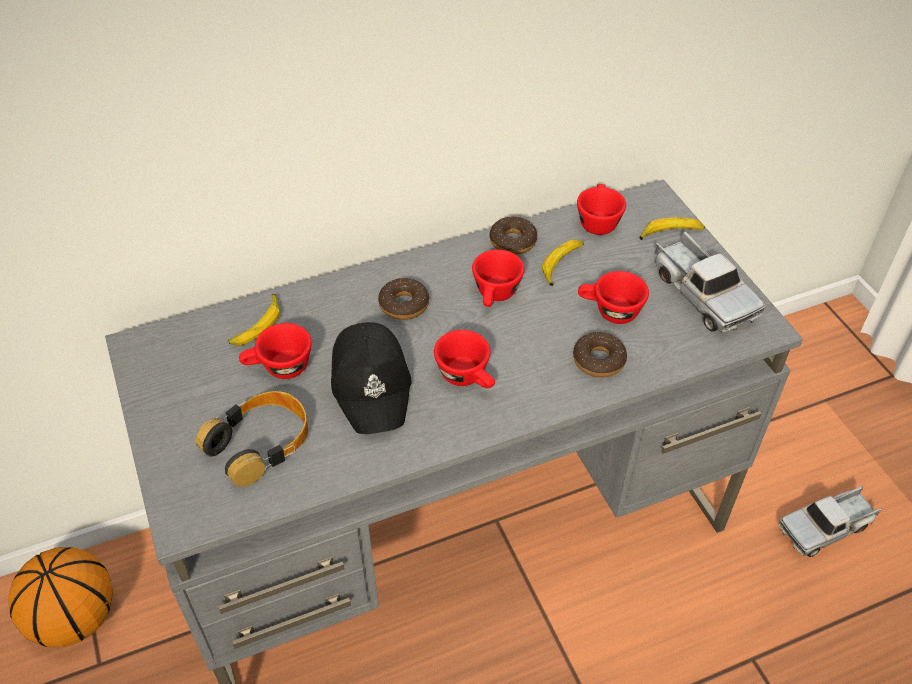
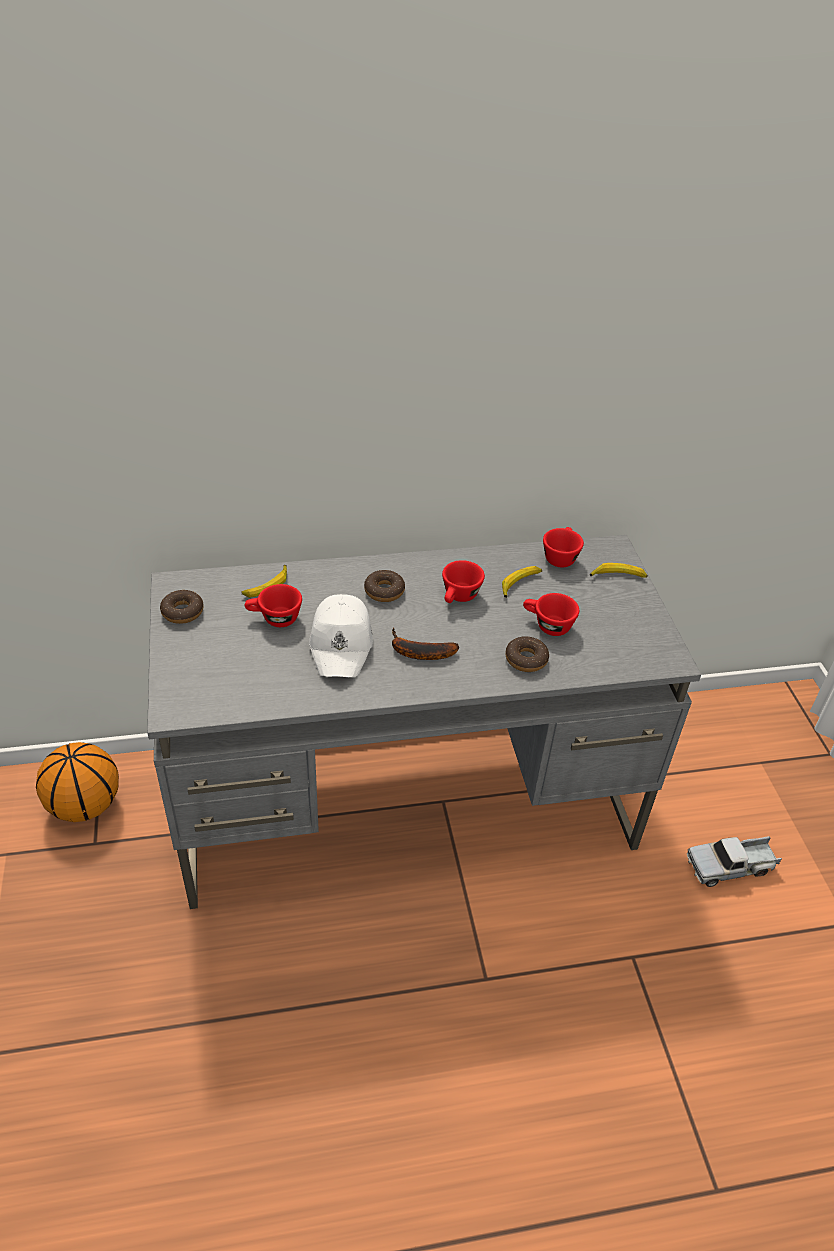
camera: 10 degrees right, 5 degrees down
(260, 443) = (245, 668): headphones -> none
(372, 384) = (342, 643): black cap -> white cap
(468, 377) = (418, 652): red cup -> banana
(513, 241) = (486, 560): donut -> donut (182, 612)
(701, 293) = (628, 625): toy truck -> none

